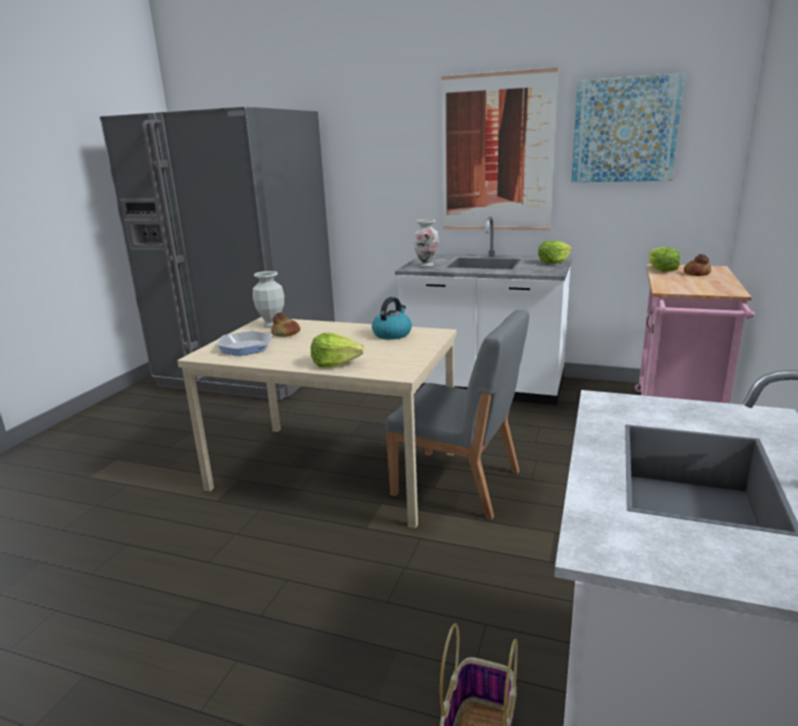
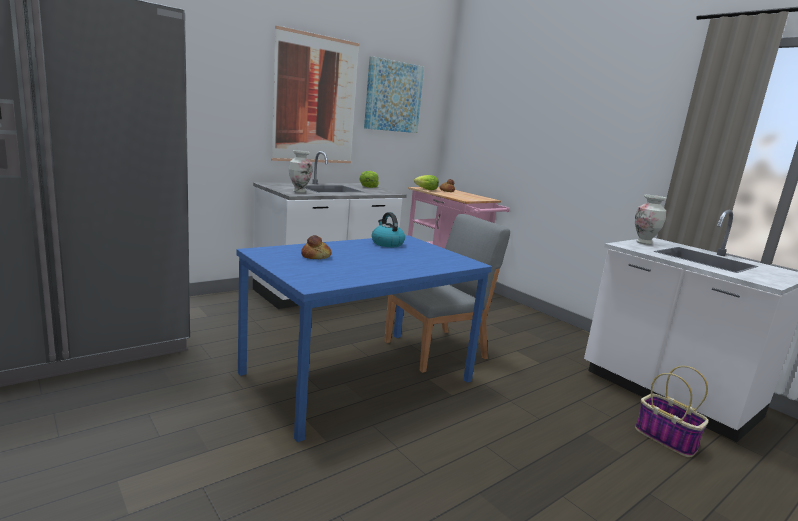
camera: 60 degrees left, 5 degrees down
(245, 347) = (325, 272): frying pan -> none
(271, 325) = (277, 253): vase -> vase (644, 243)
(335, 363) = (423, 266): lettuce -> none
(336, 470) = (358, 376): beige dining table -> blue dining table

